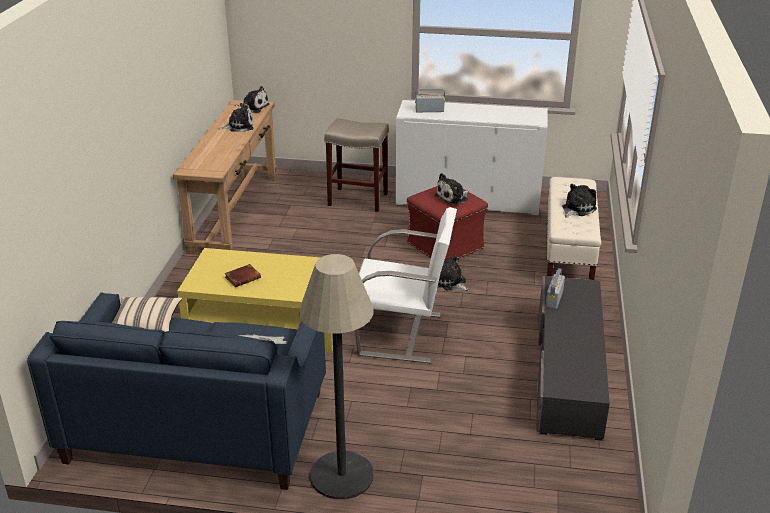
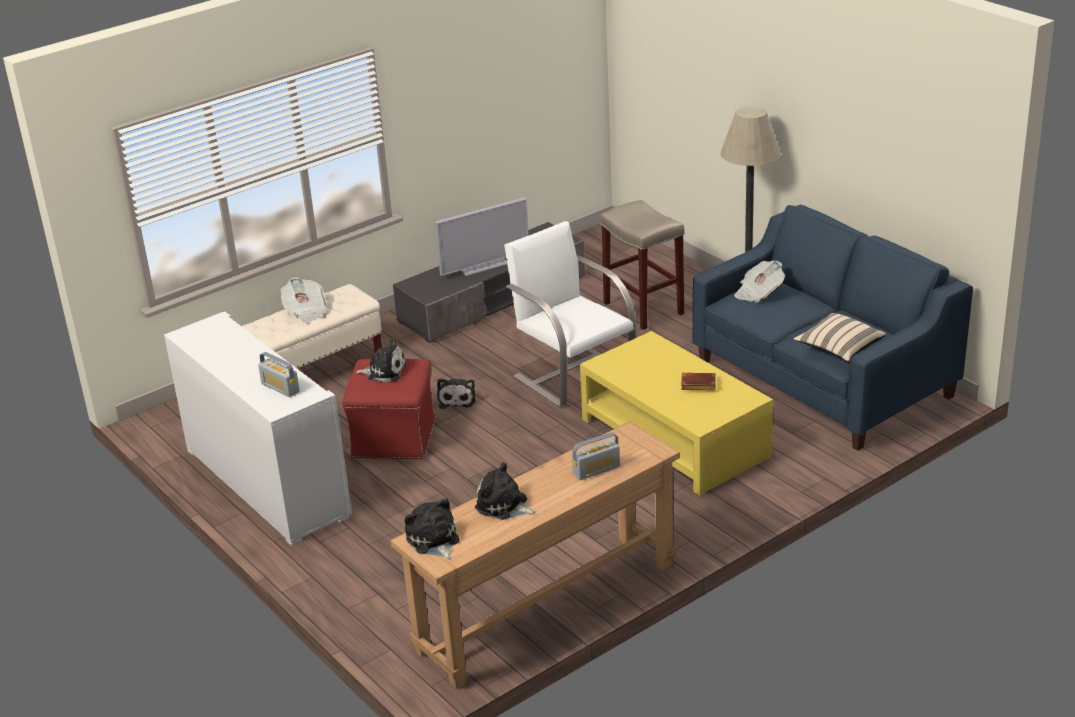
camera: 135 degrees left, 0 degrees up
(357, 200) = (378, 549): beige stool -> beige stool (644, 309)
(554, 299) = (455, 286): radio -> radio (596, 470)
(568, 326) = (484, 266): none -> television
(577, 209) = (305, 311): plush toy -> newspaper

